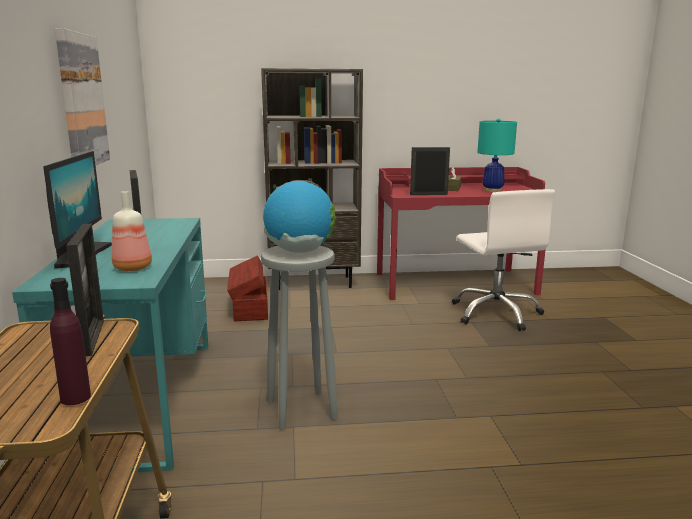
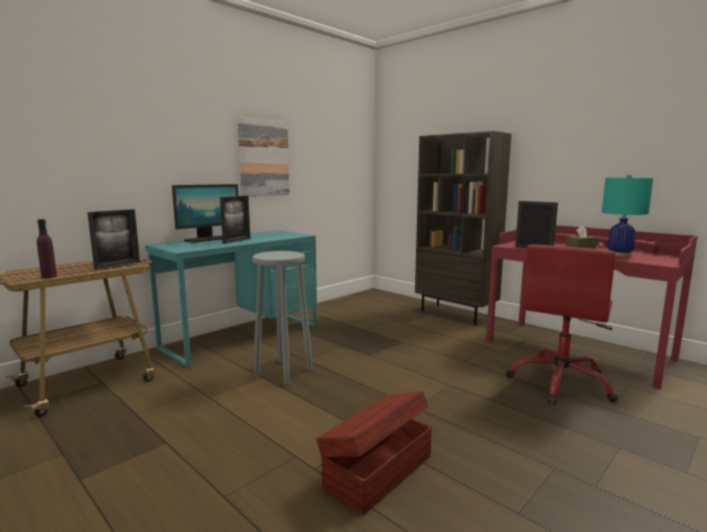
camera: 50 degrees right, 5 degrees down
(134, 268) = (201, 246): bottle -> none
(249, 307) = (381, 315): brown storage box -> brown storage box (377, 471)
(300, 251) = (280, 254): globe -> none
(496, 313) = (561, 382): white office chair -> red office chair

